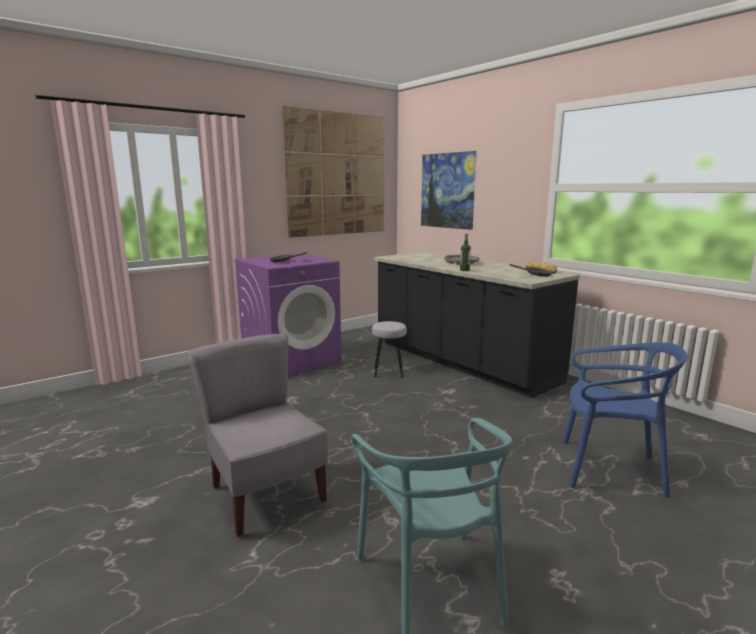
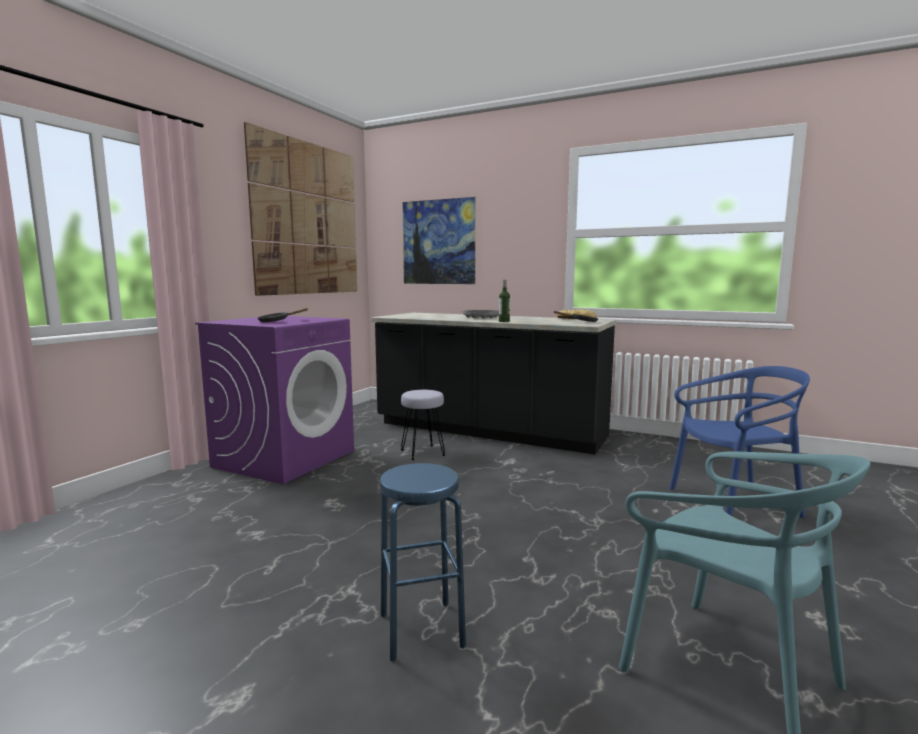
camera: 25 degrees left, 5 degrees down
(265, 495) = (421, 629): grey chair -> blue stool

